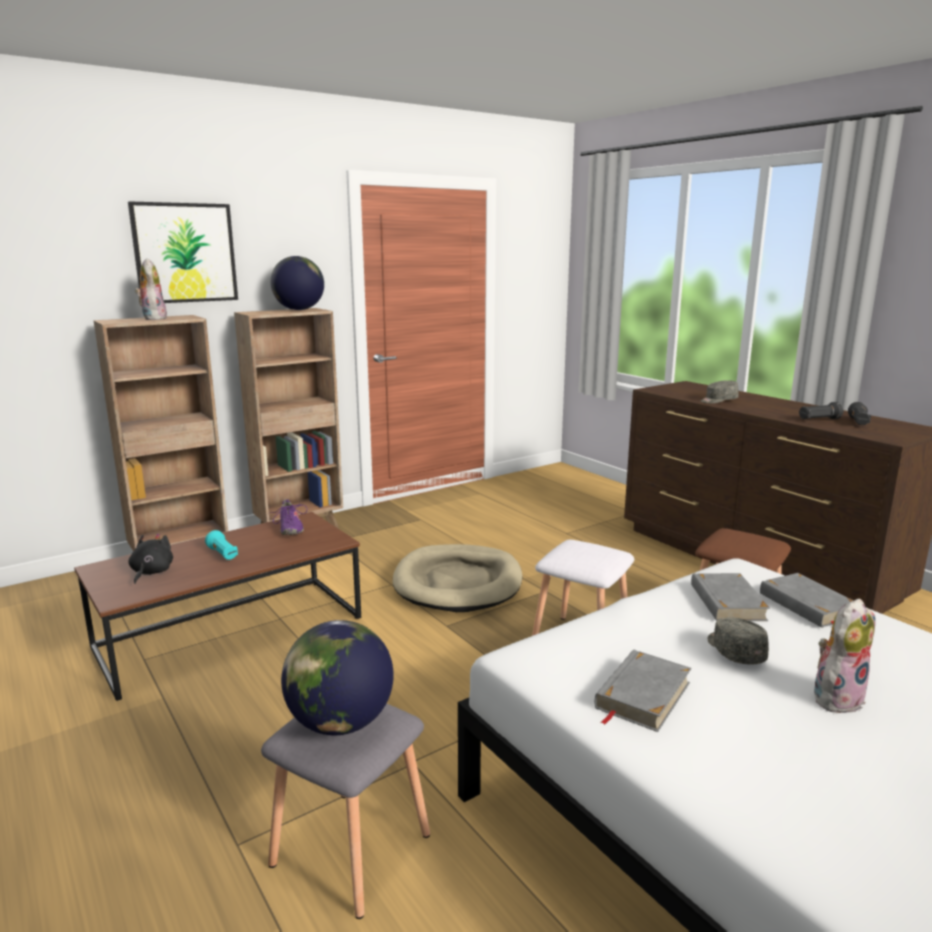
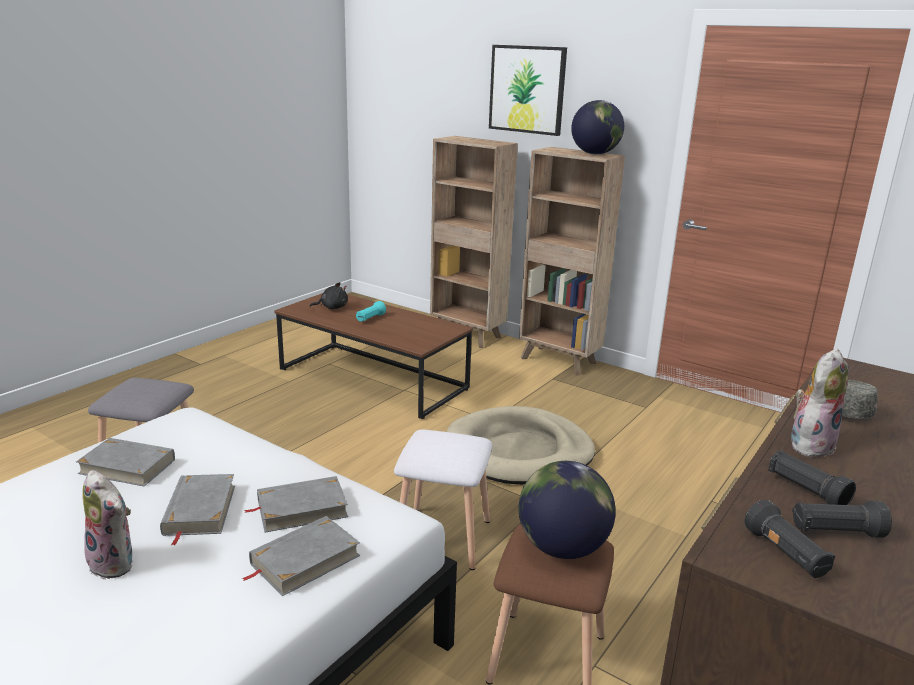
camera: 70 degrees right, 5 degrees up
(153, 319) = (475, 140): plush toy -> plush toy (810, 444)
(289, 528) = (430, 327): purple shoe -> none
(340, 723) = (140, 388): globe -> globe (562, 547)
(734, 651) = (199, 510): grey cap -> grey book
(885, 432) = (785, 555): none -> black flashlight

